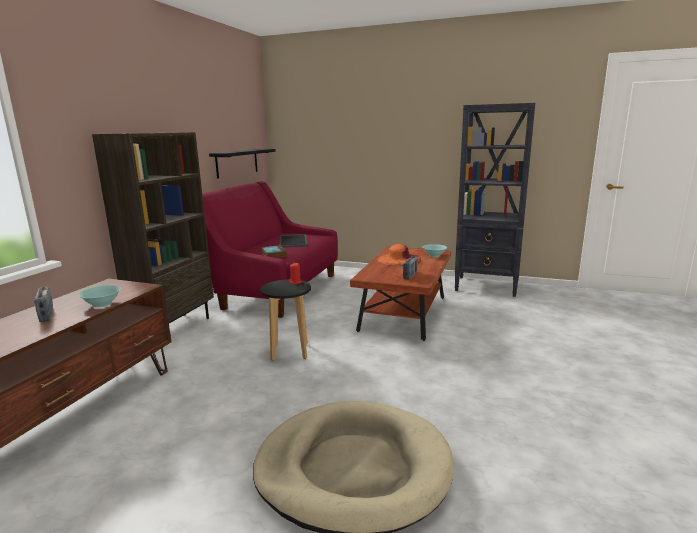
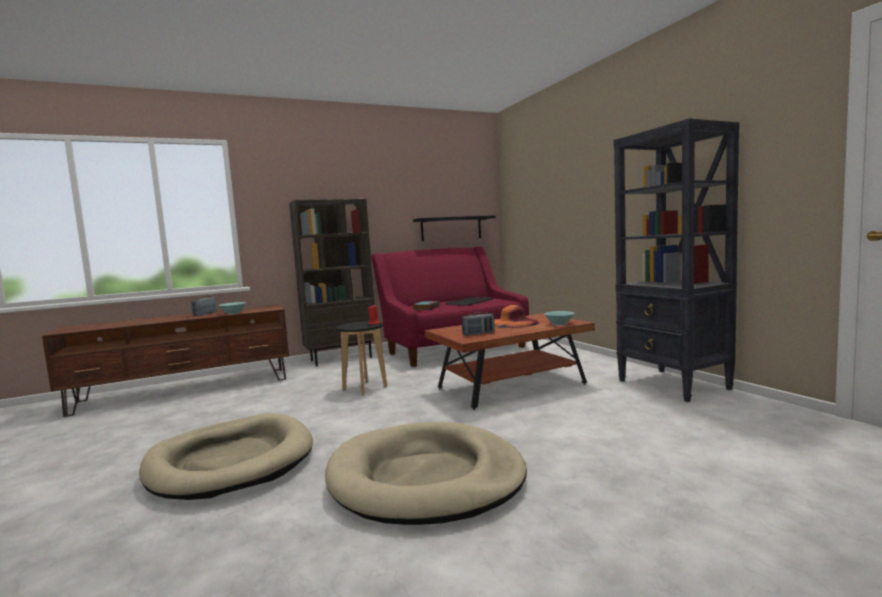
camera: 45 degrees right, 10 degrees down
(515, 401) = (426, 478): none -> beige dog bed

